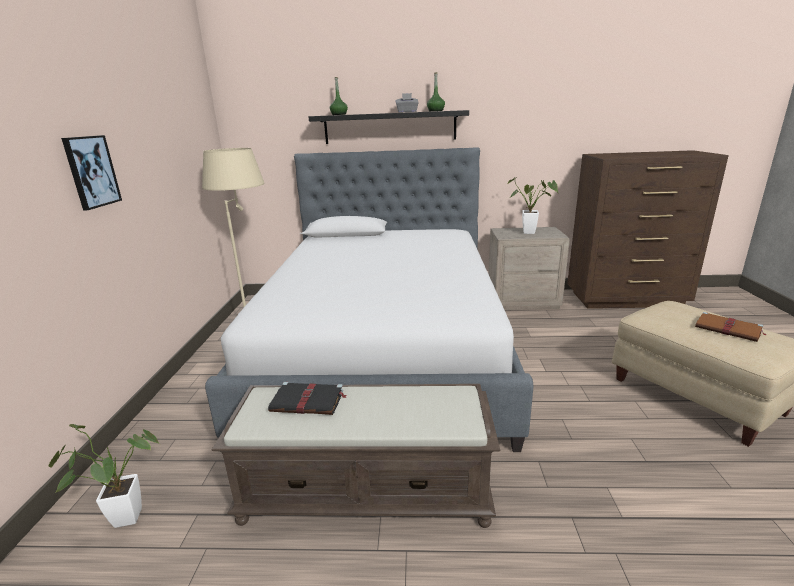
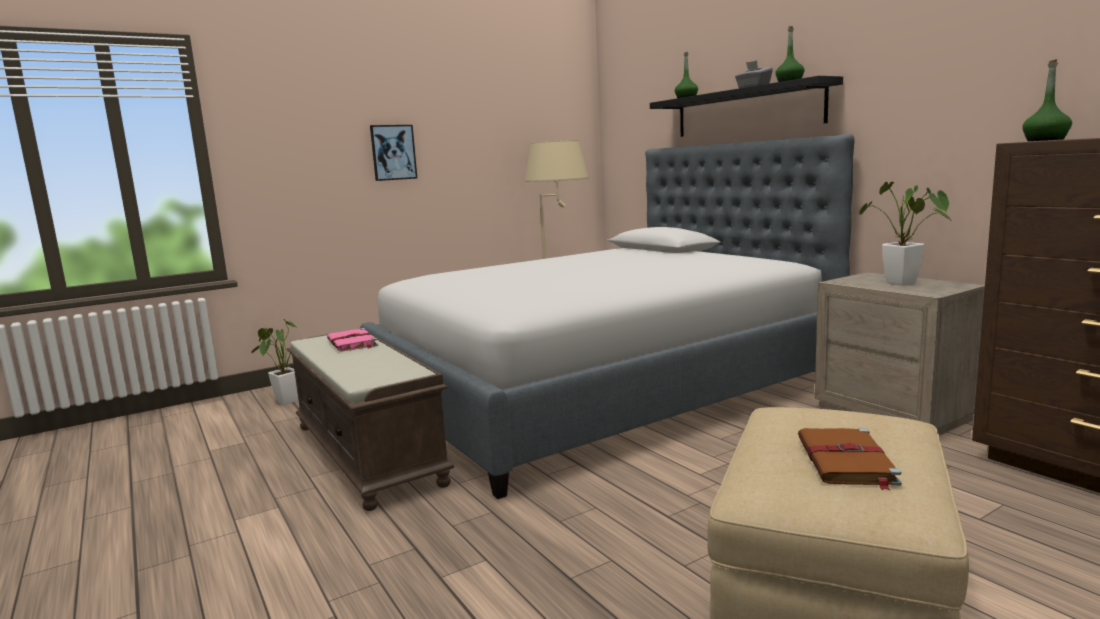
camera: 55 degrees right, 10 degrees down
(308, 401) = (352, 343): black book -> pink book
(609, 156) = (1045, 140): none -> green bottle

